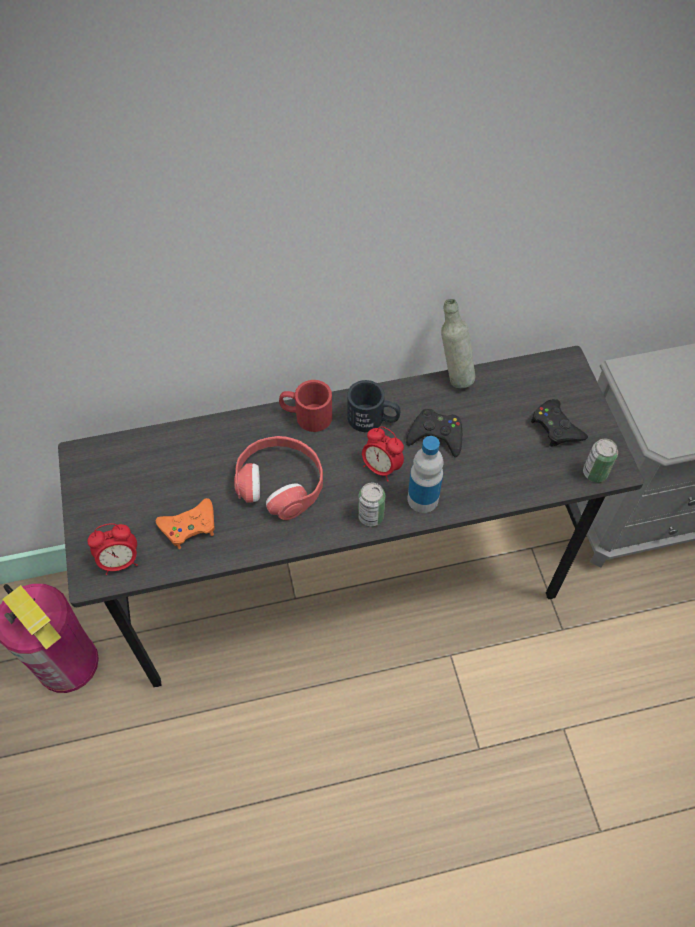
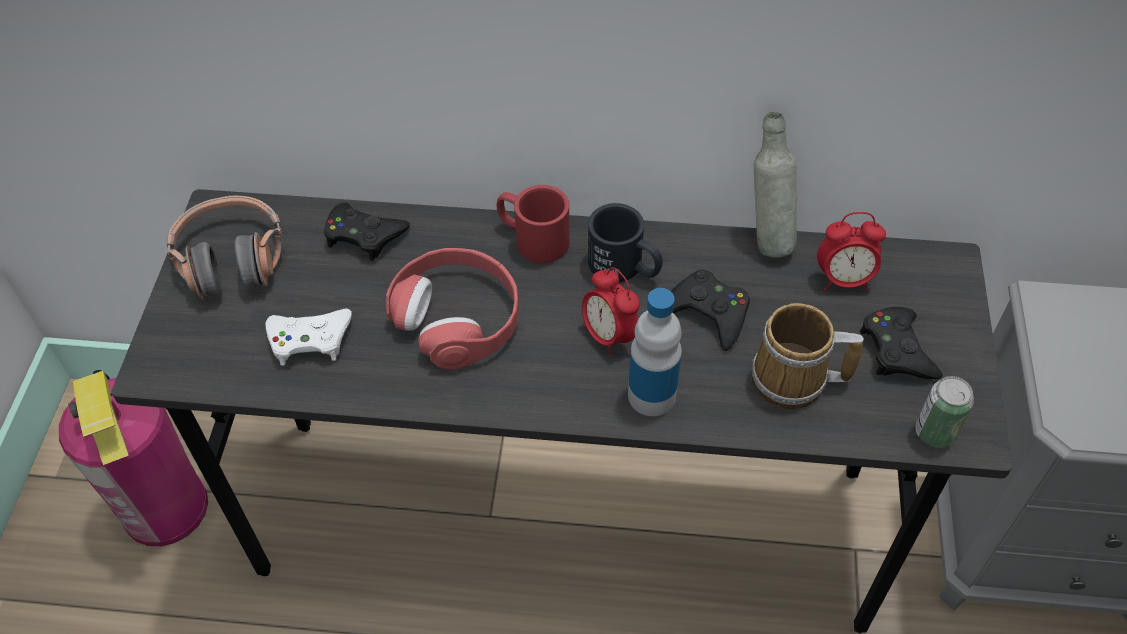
camera: 20 degrees right, 5 degrees down
(109, 486) = (231, 260): none -> headphones
(120, 561) = (199, 359): alarm clock -> alarm clock (843, 280)
(189, 526) = (310, 339): orange game controller -> white game controller
(193, 444) = (364, 235): none -> black game controller
(371, 516) = (565, 398): can -> none
(503, 465) = (794, 381): none -> mug

